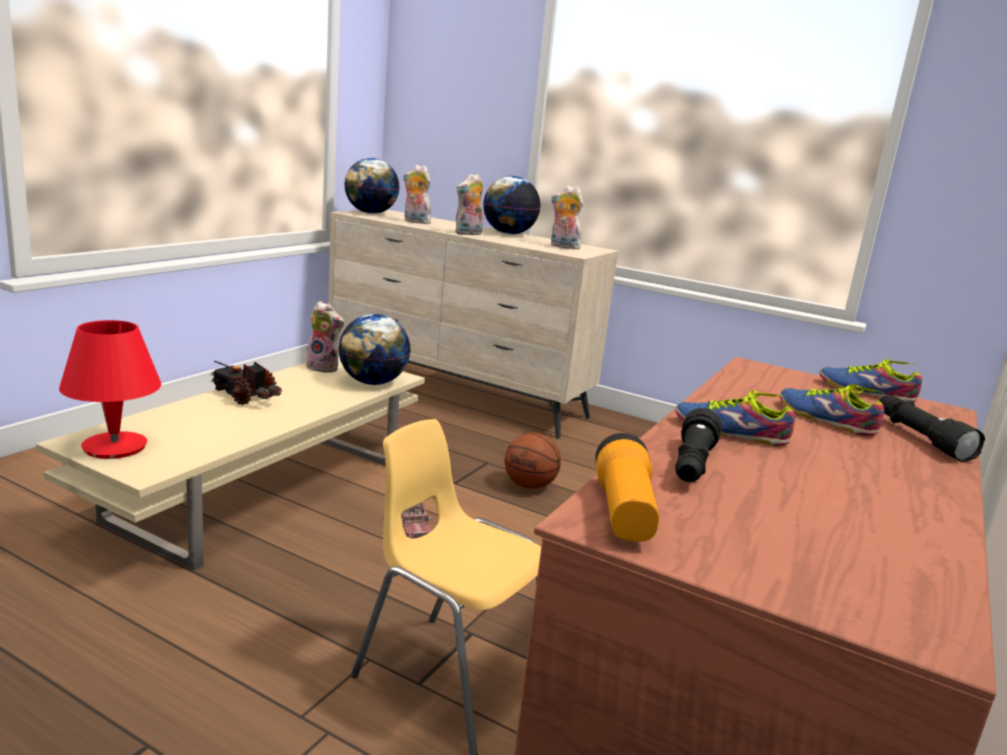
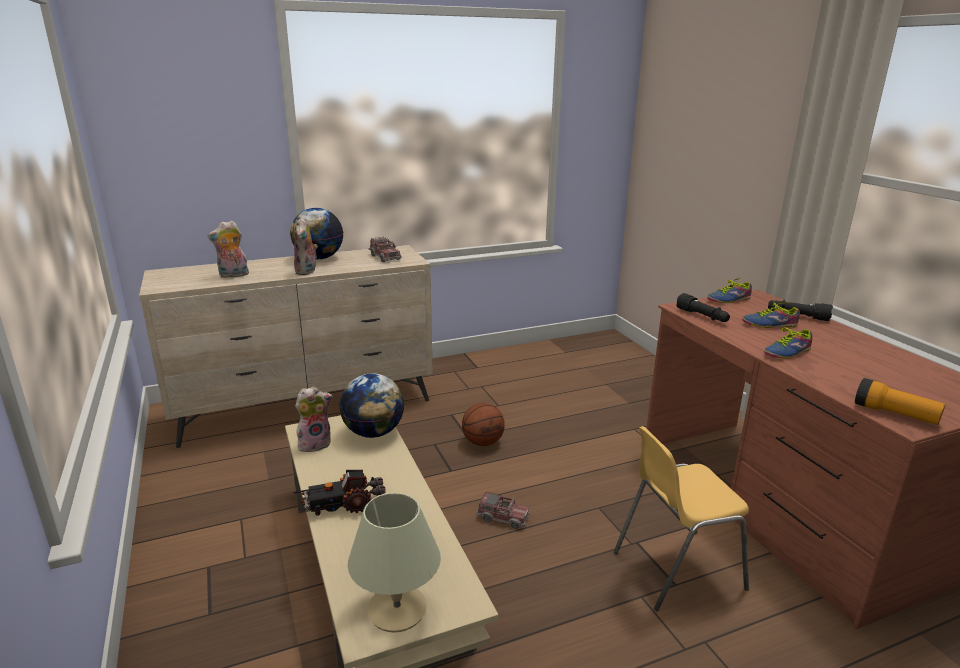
camera: 50 degrees left, 5 degrees up
(115, 447) = (397, 609): red table lamp -> beige table lamp
(370, 213) = (169, 281): globe -> none
(563, 247) = (385, 257): plush toy -> toy truck
(692, 465) = (834, 378): black flashlight -> black flashlight (702, 316)

